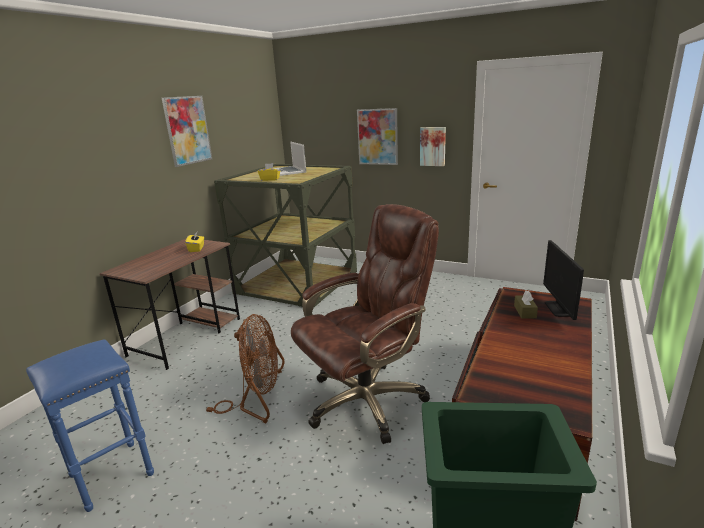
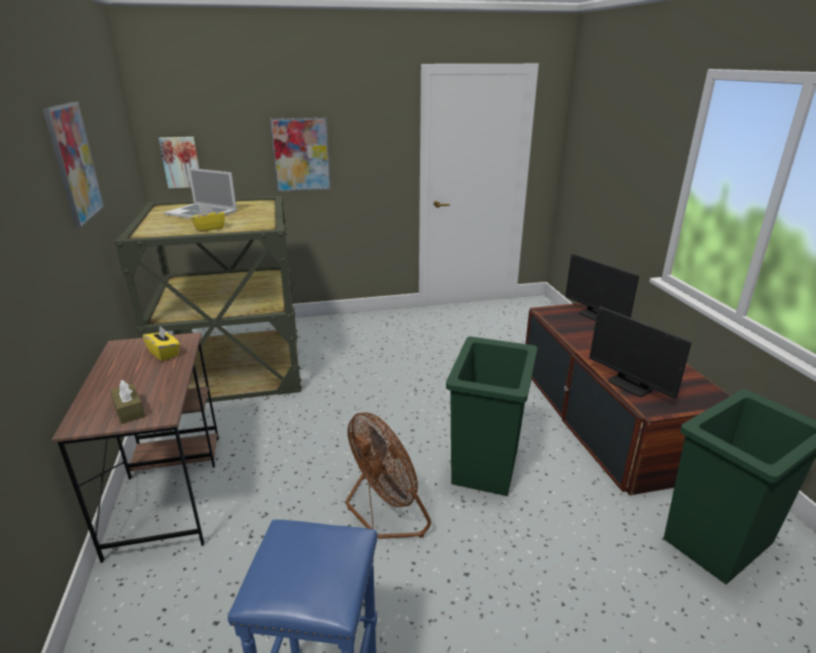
camera: 40 degrees left, 5 degrees up
(366, 401) = (486, 465): brown office chair -> green trash can
(433, 146) = (374, 163): picture -> picture (181, 162)
(491, 371) = (630, 385): none -> monitor
(525, 312) = (578, 326): brown tissue box -> brown tissue box (129, 410)

